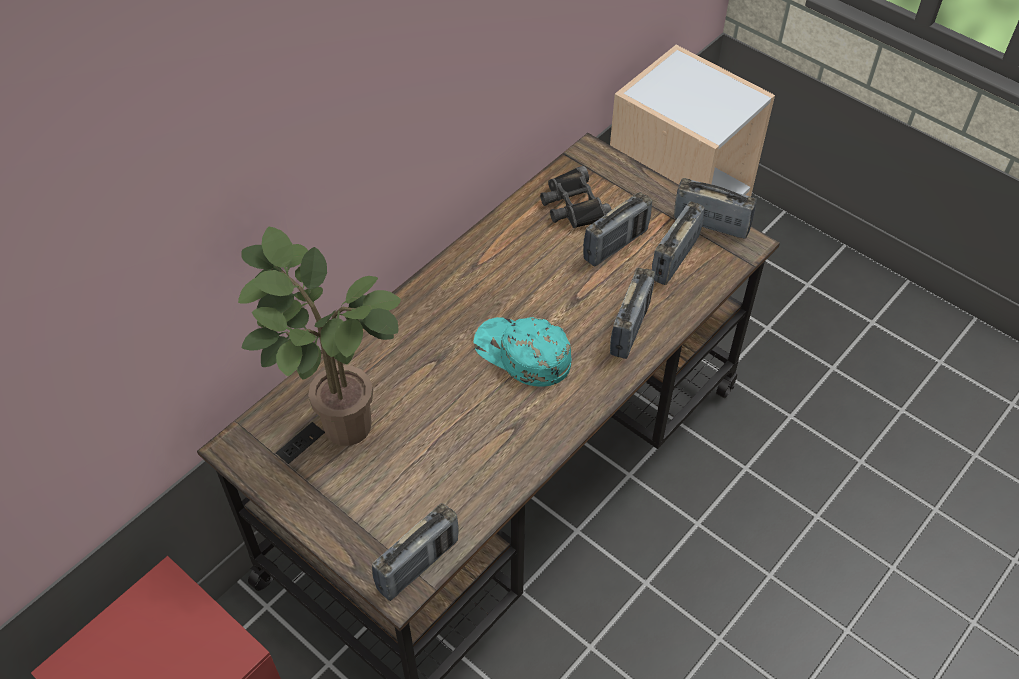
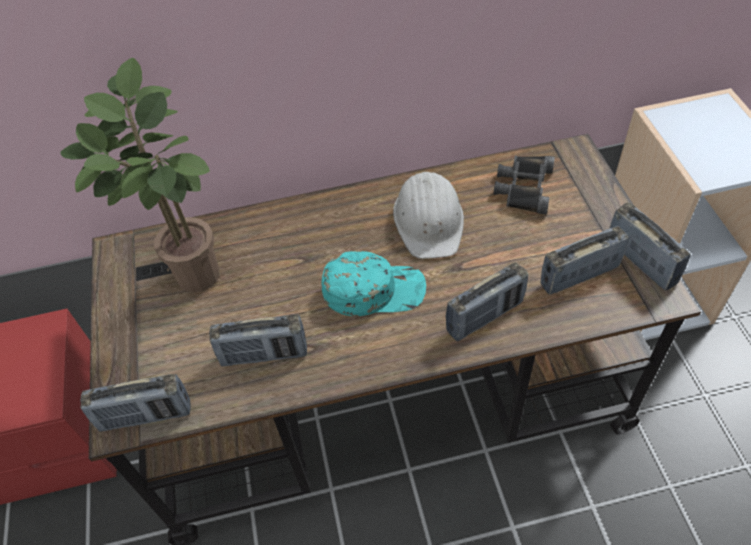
camera: 40 degrees right, 0 degrees up
(518, 271) = (429, 220): none -> white hard hat
(522, 354) = (374, 289): turquoise cap -> turquoise cap turned 105 degrees clockwise
(615, 245) = (533, 238): radio -> radio (264, 355)

